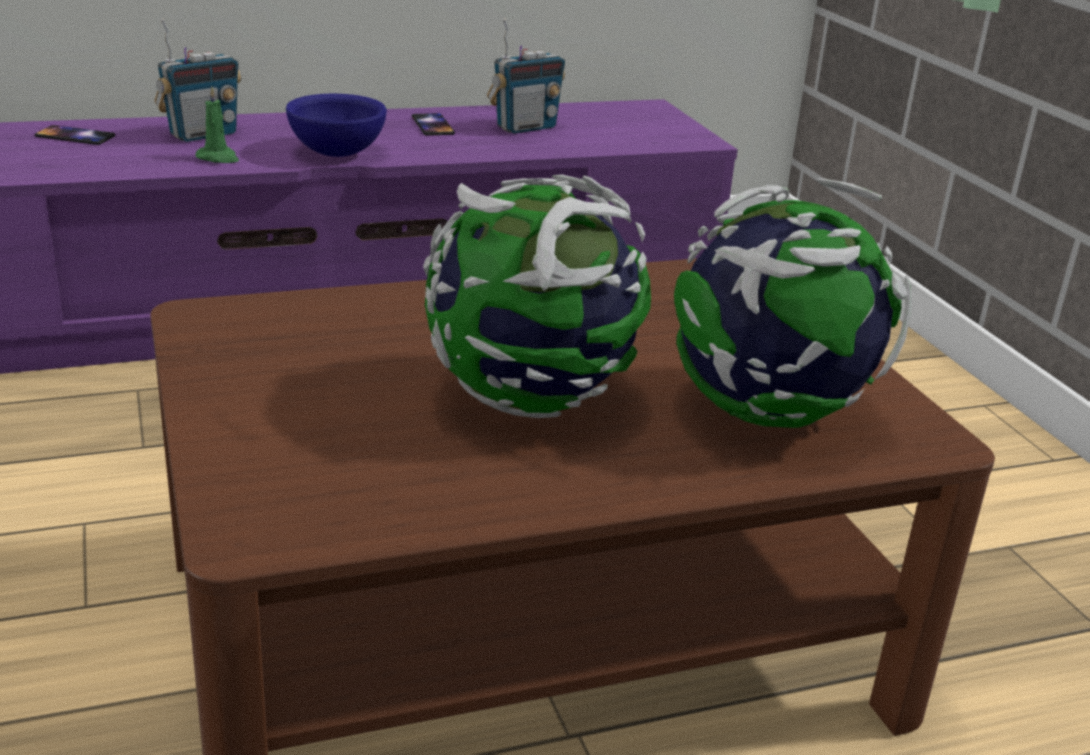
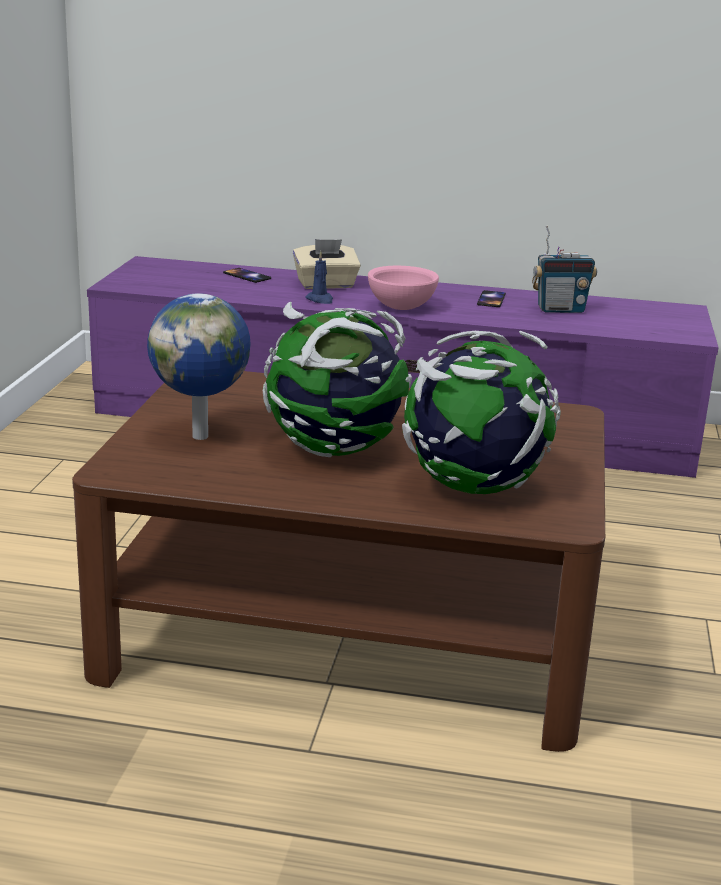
camera: 30 degrees right, 5 degrees down
(202, 134) = (326, 285): radio -> beige tissue box
(218, 158) = (320, 300): green candle -> blue candle
(317, 424) = (202, 436): none -> globe
(338, 153) = (402, 308): blue bowl -> pink bowl

